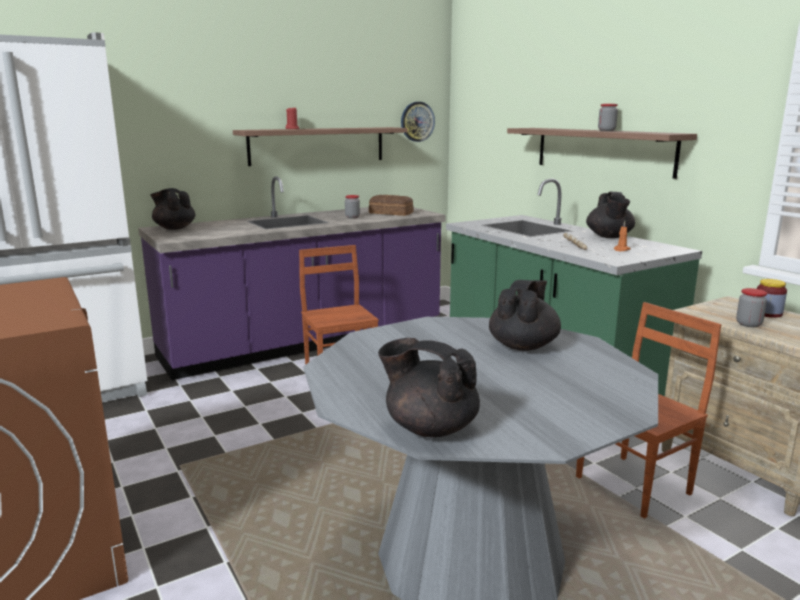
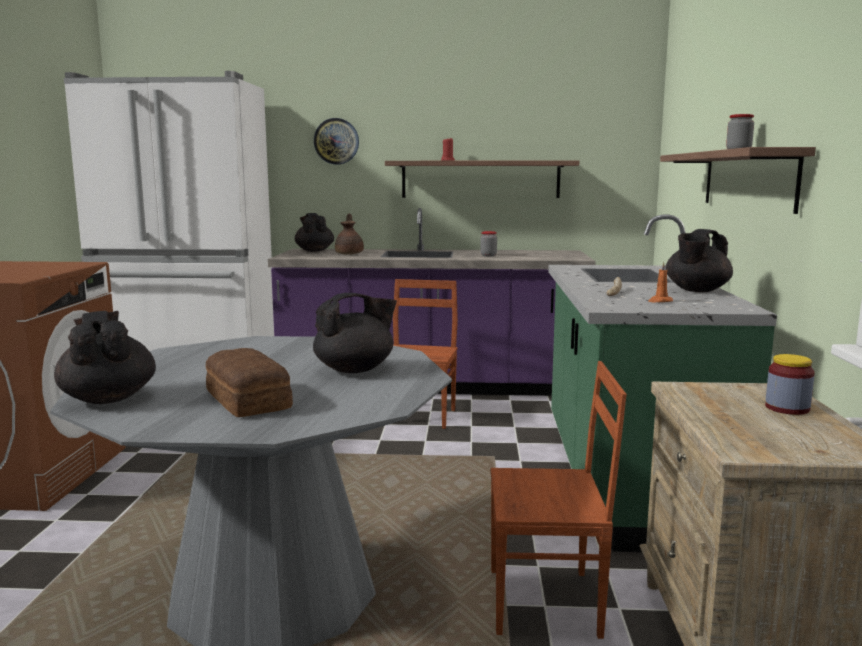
camera: 35 degrees right, 5 degrees down
(224, 228) = (350, 253): none -> brown teapot
(391, 213) = (539, 256): bread -> bread (246, 400)
(417, 121) = (611, 155): wall clock -> wall clock (336, 141)
(748, 324) = (715, 411): jar -> none

